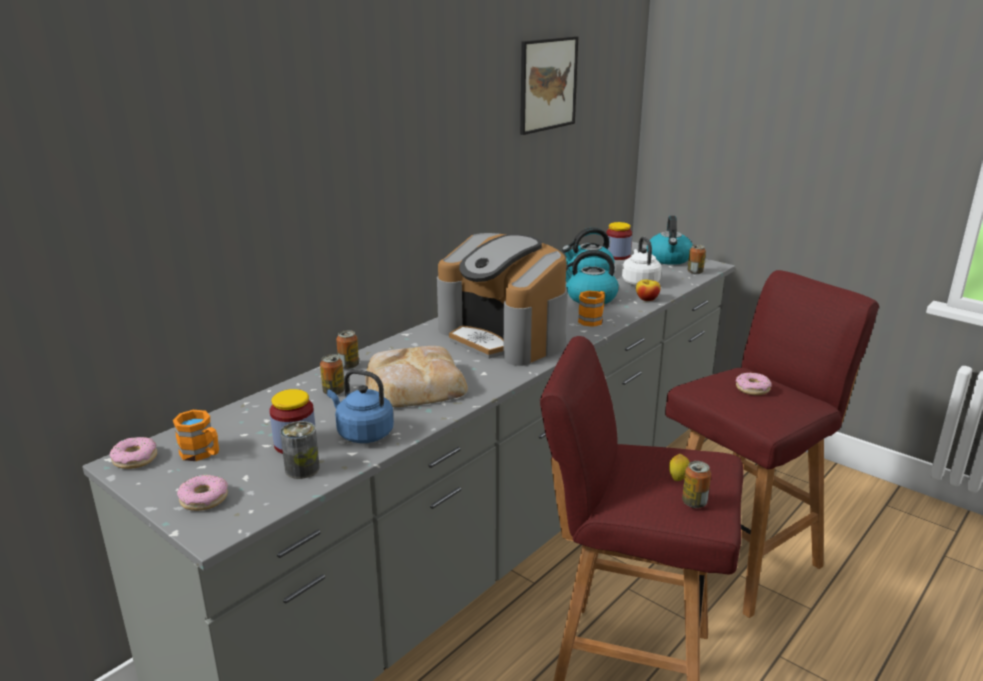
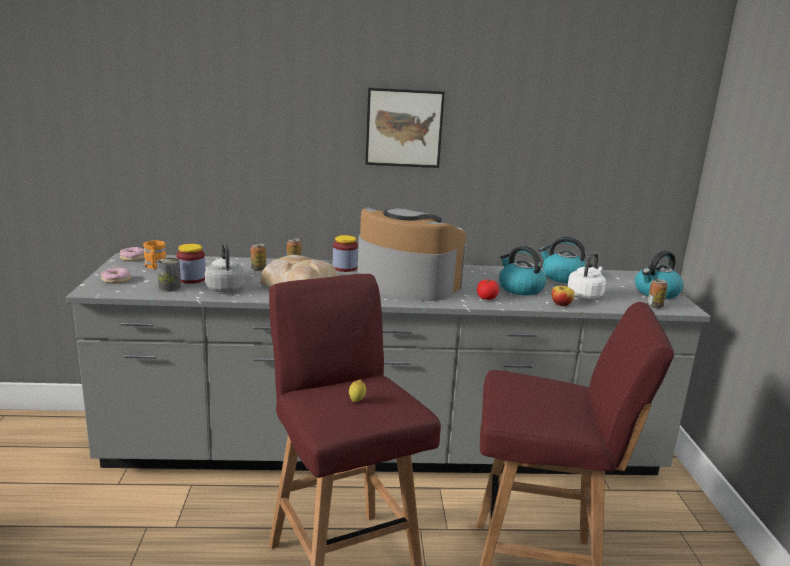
camera: 45 degrees right, 5 degrees down
(362, 433) = (224, 288): blue kettle -> grey kettle
(504, 336) = (406, 283): coffee machine -> coffee machine turned 120 degrees clockwise
(548, 84) = (555, 105): picture -> picture (404, 128)
(593, 319) = (486, 298): orange mug -> tomato
(617, 256) = (615, 277): jar -> jar (344, 268)
(694, 502) = (335, 415): can -> none
(752, 389) = (544, 394): donut -> none

